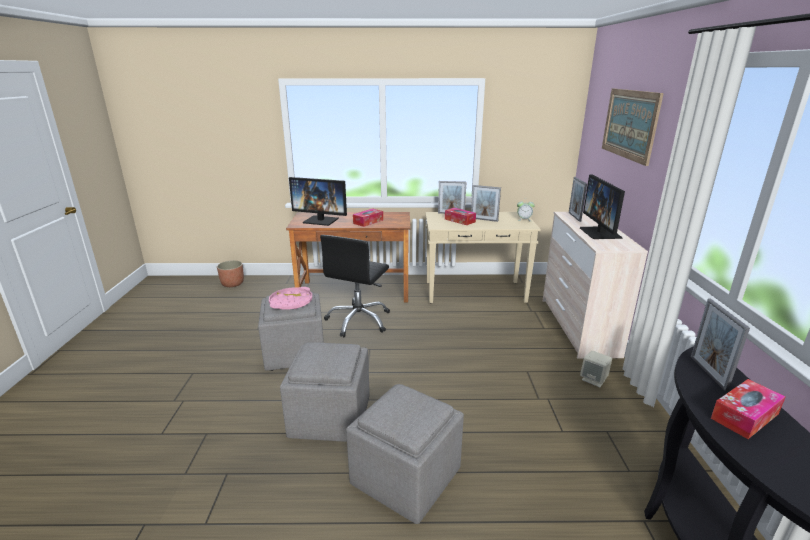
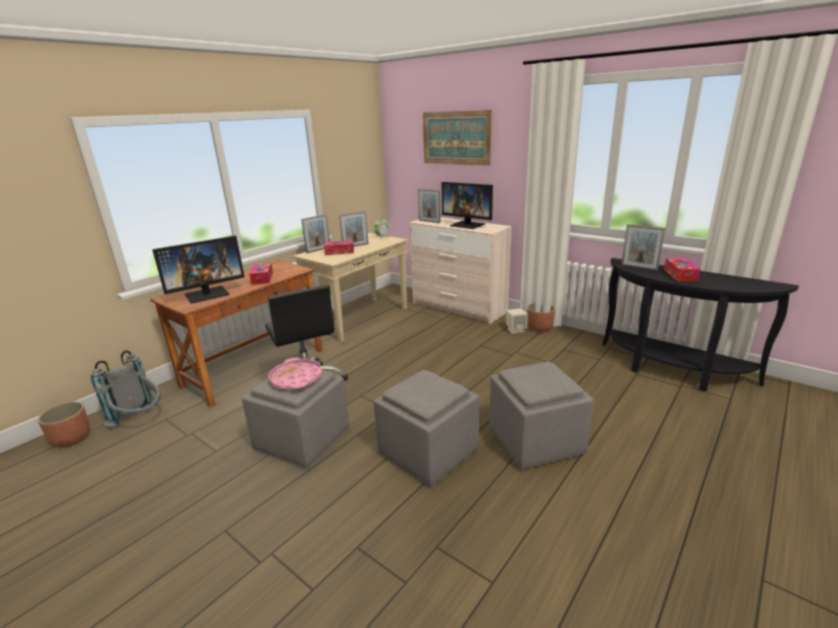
camera: 50 degrees left, 0 degrees up
(263, 291) = (141, 421): none -> grey backpack
(625, 395) = (540, 328): none -> planter

